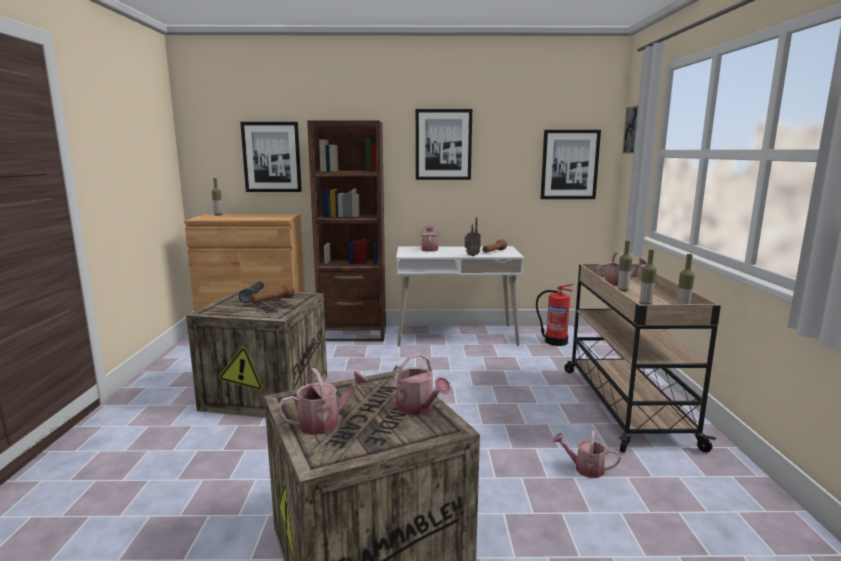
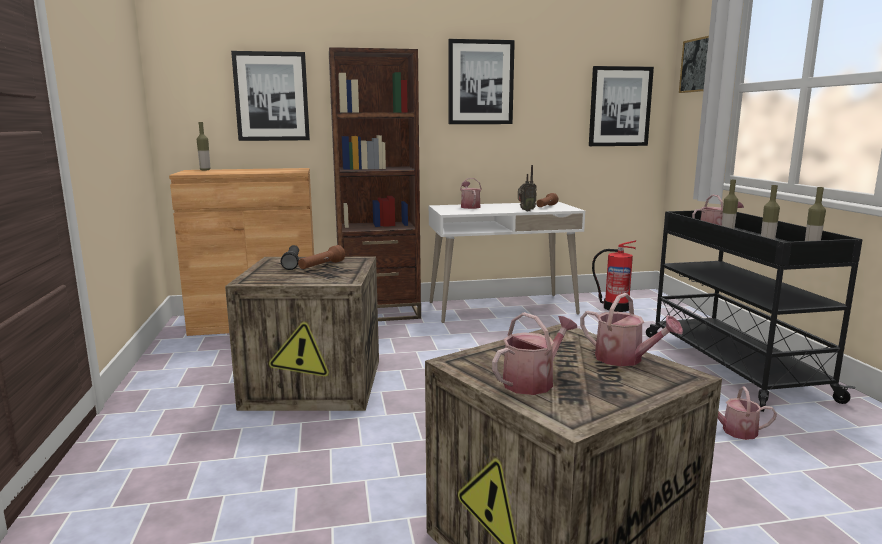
camera: 10 degrees left, 0 degrees up
(625, 405) = (731, 365): beige cart -> black cart

